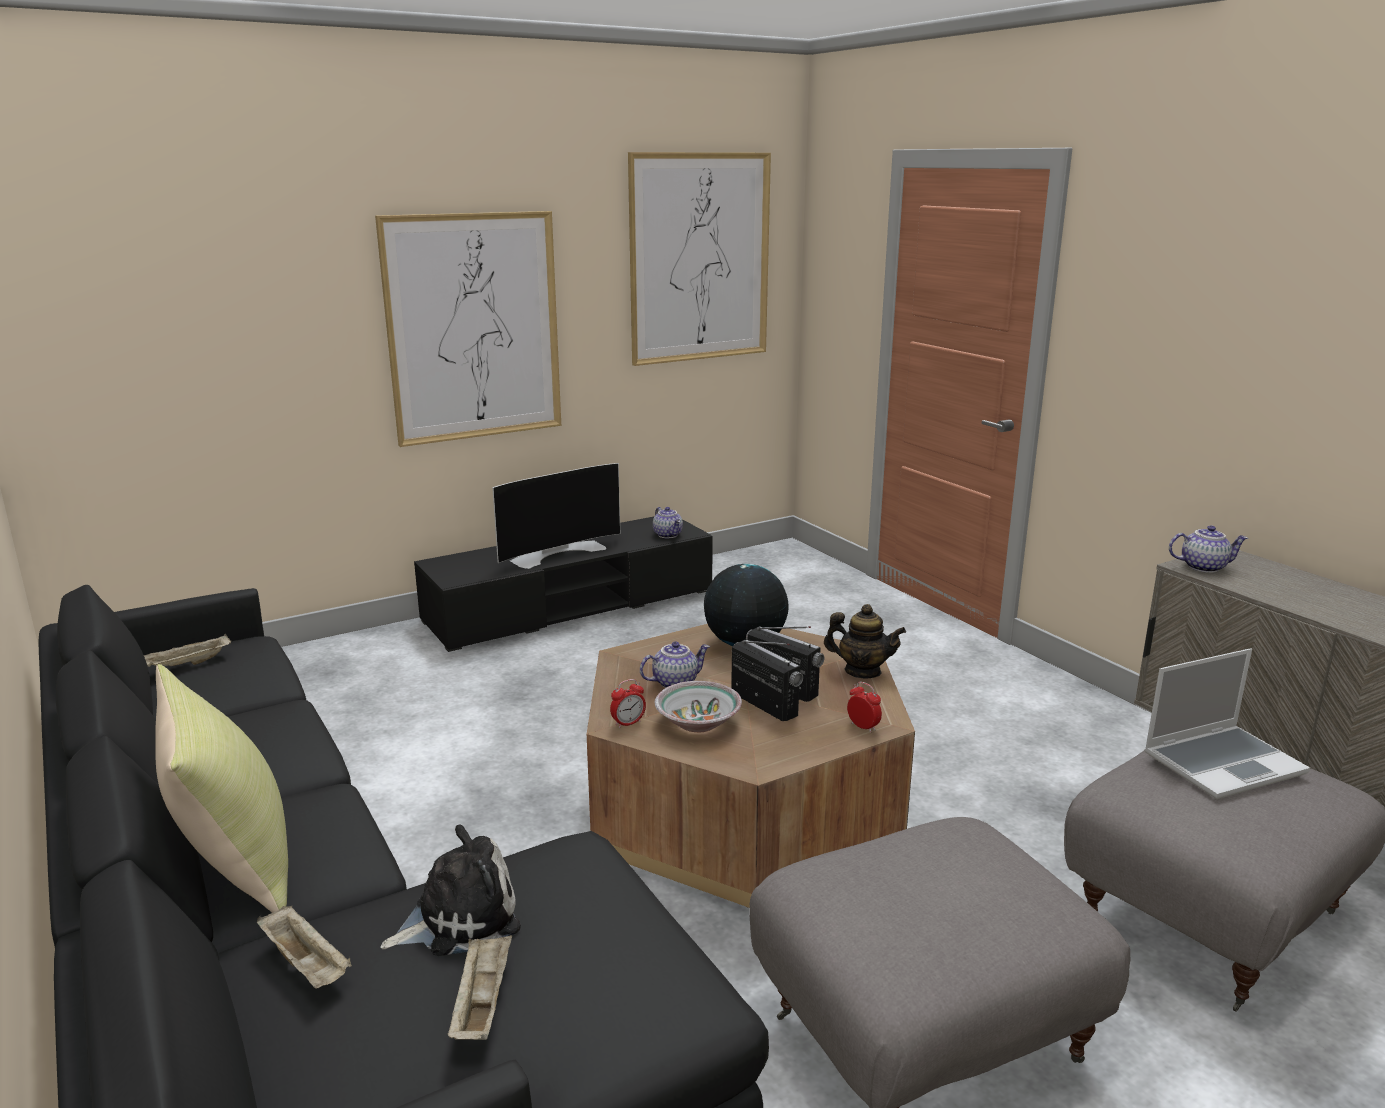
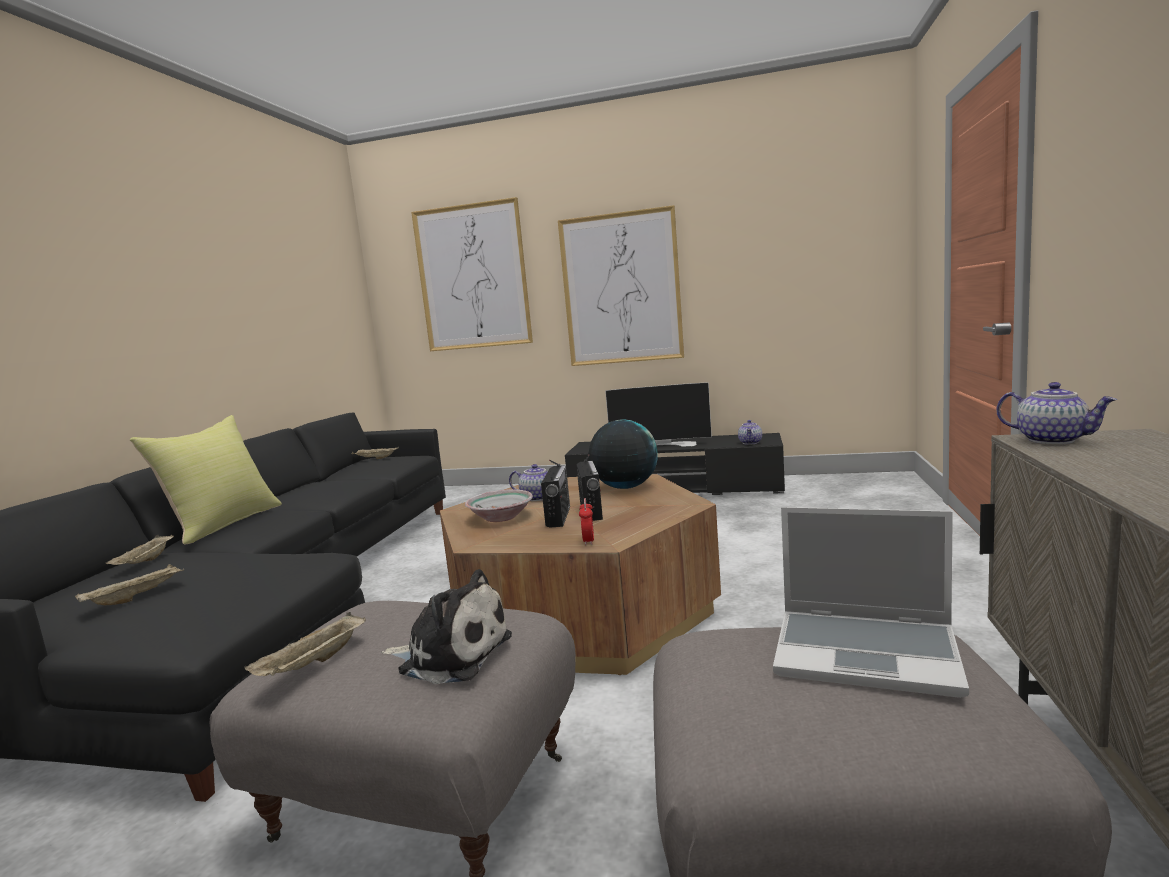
camera: 45 degrees right, 10 degrees down
(459, 918) = (214, 565): plush toy -> plush toy (451, 654)
(628, 723) = (468, 510): alarm clock -> none
(700, 258) = (804, 229): picture -> picture (473, 277)
(862, 671) = (667, 513): teapot -> none
(926, 948) = (313, 664): none -> beige tray

